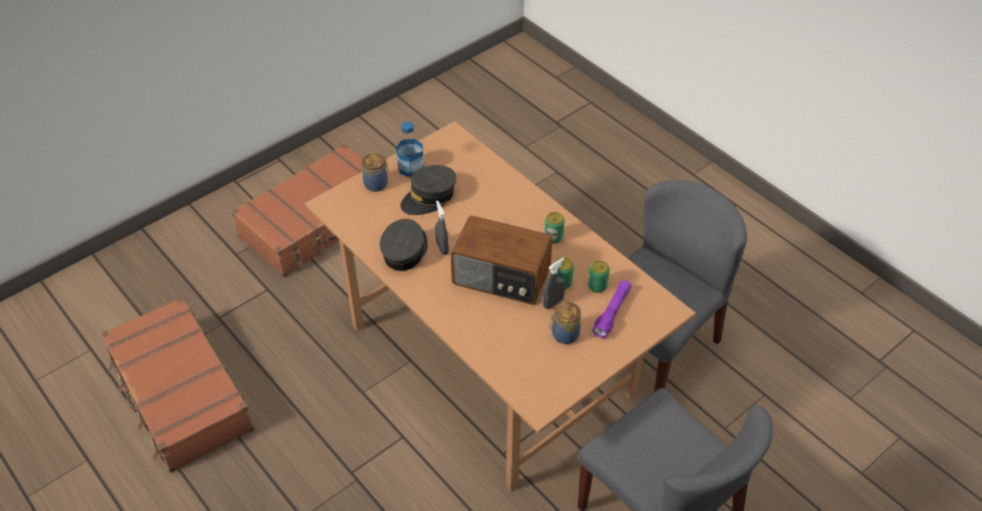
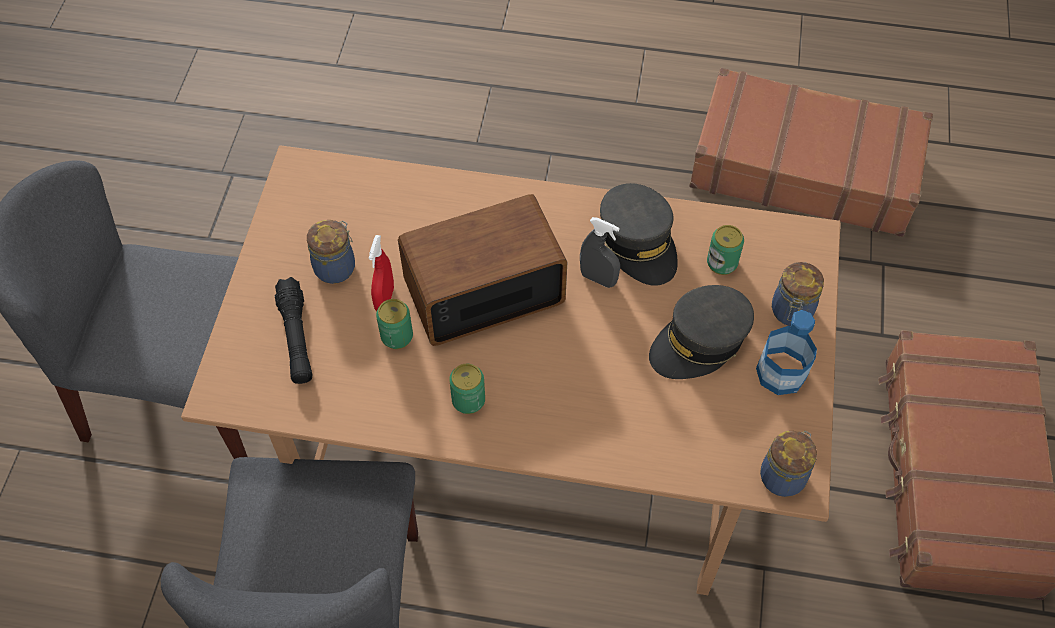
camera: 140 degrees right, 10 degrees up
(429, 197) = (699, 342): grey cap -> grey cap turned 135 degrees counterclockwise
(454, 139) = (783, 475): none -> jar
(553, 303) = (385, 300): grey spray bottle -> red spray bottle
(597, 286) = (346, 364): can -> can (722, 263)
(612, 313) = (296, 337): purple flashlight -> black flashlight

